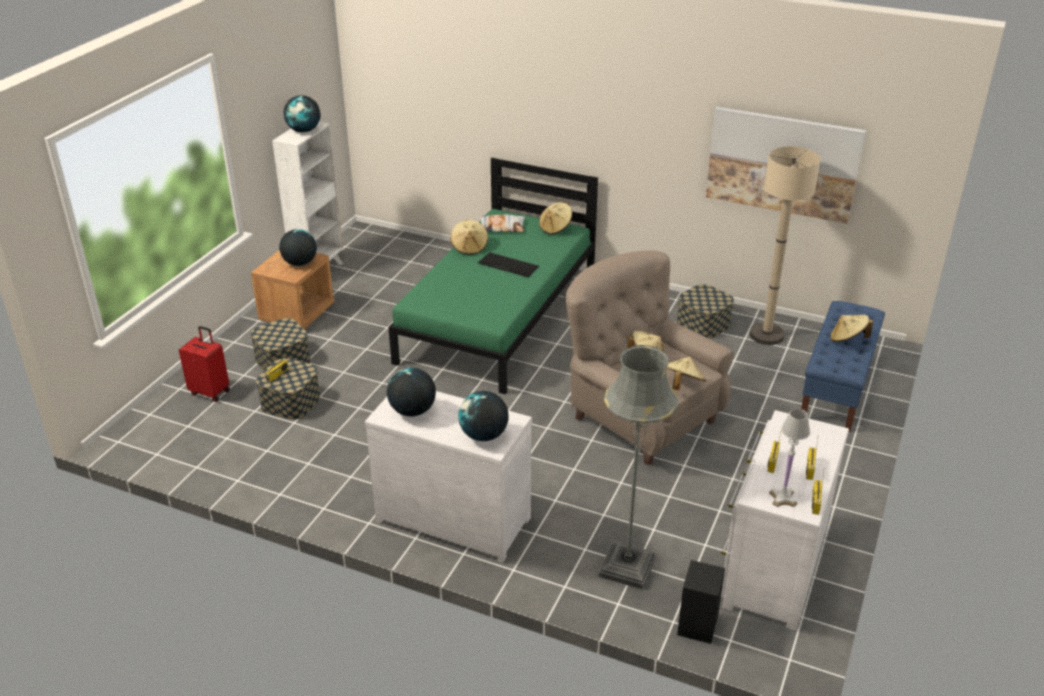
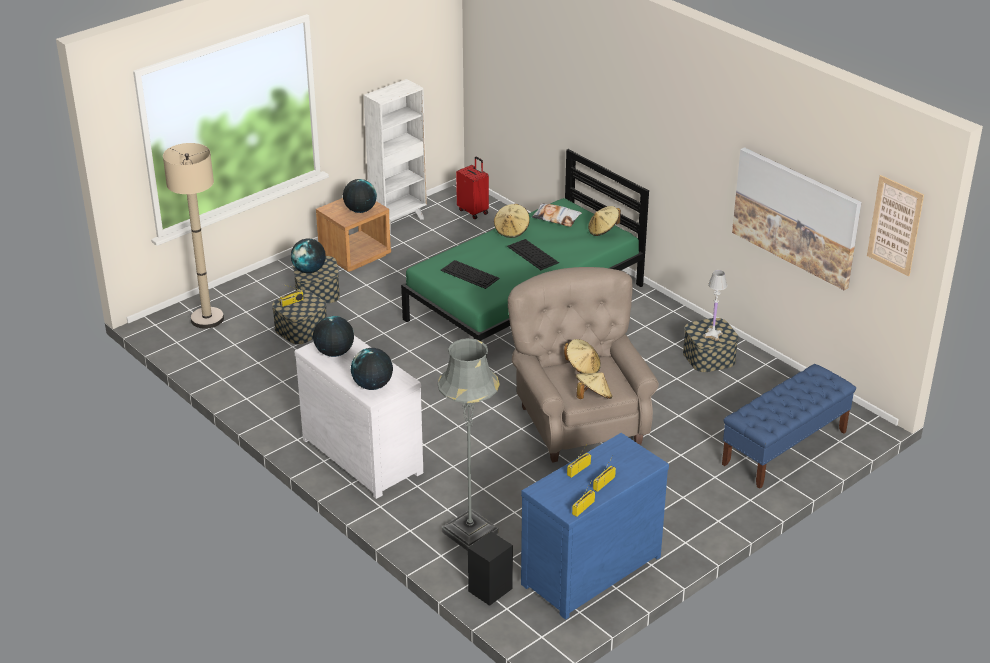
camera: 25 degrees right, 0 degrees up
(210, 392) = (245, 304): red suitcase -> red suitcase (473, 211)
(304, 130) = (396, 90): globe -> globe (309, 270)
(463, 297) = (470, 274): none -> keyboard
(766, 335) = (761, 383): beige floor lamp -> beige floor lamp (207, 319)
(771, 566) = (587, 569): white dresser -> blue dresser
(782, 498) = (559, 497): white table lamp -> white table lamp (712, 335)
(847, 339) = (789, 401): beige hat -> none
(907, 145) = (895, 225): none -> picture

